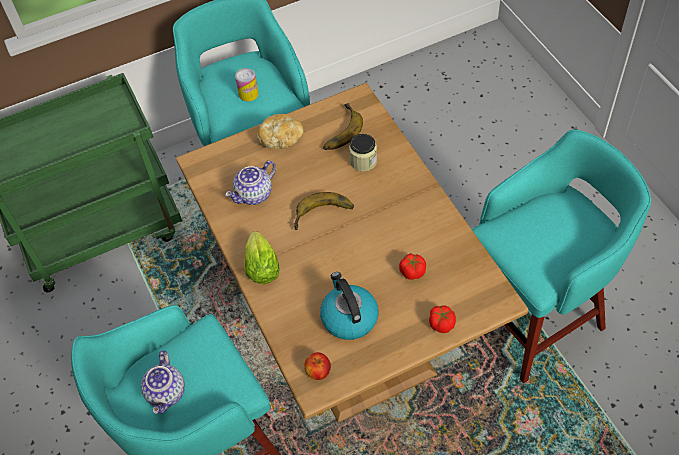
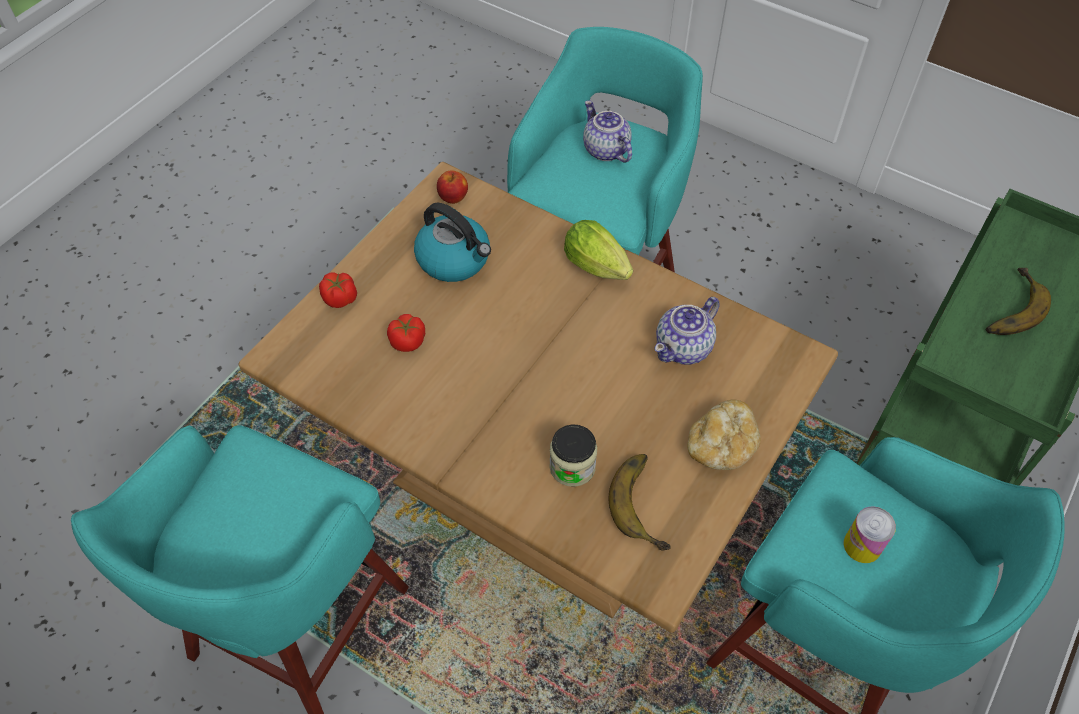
camera: 145 degrees right, 0 degrees up
(254, 194) = (684, 347): teapot -> teapot turned 150 degrees counterclockwise
(324, 216) = (569, 360): banana -> banana (1007, 307)

